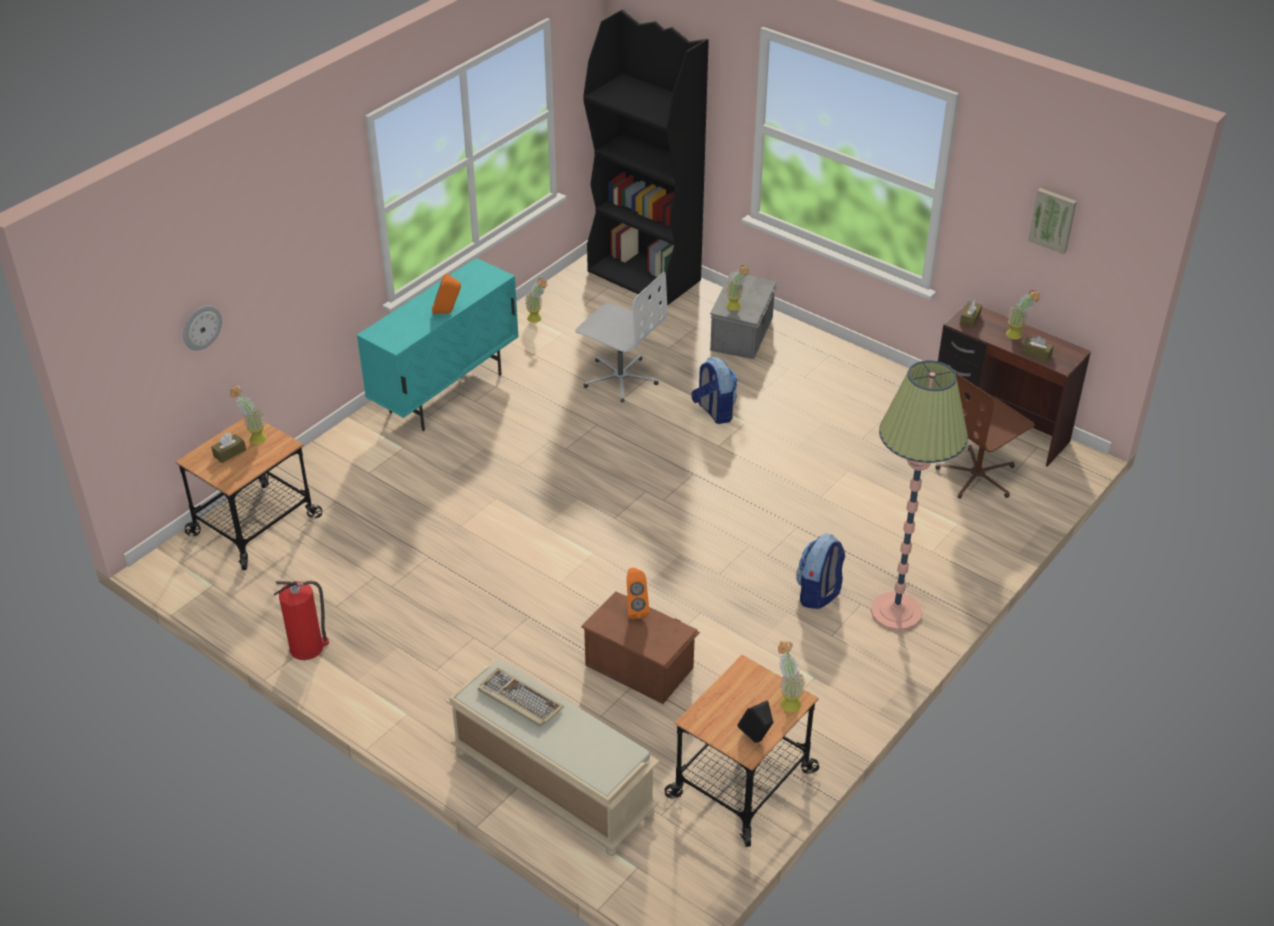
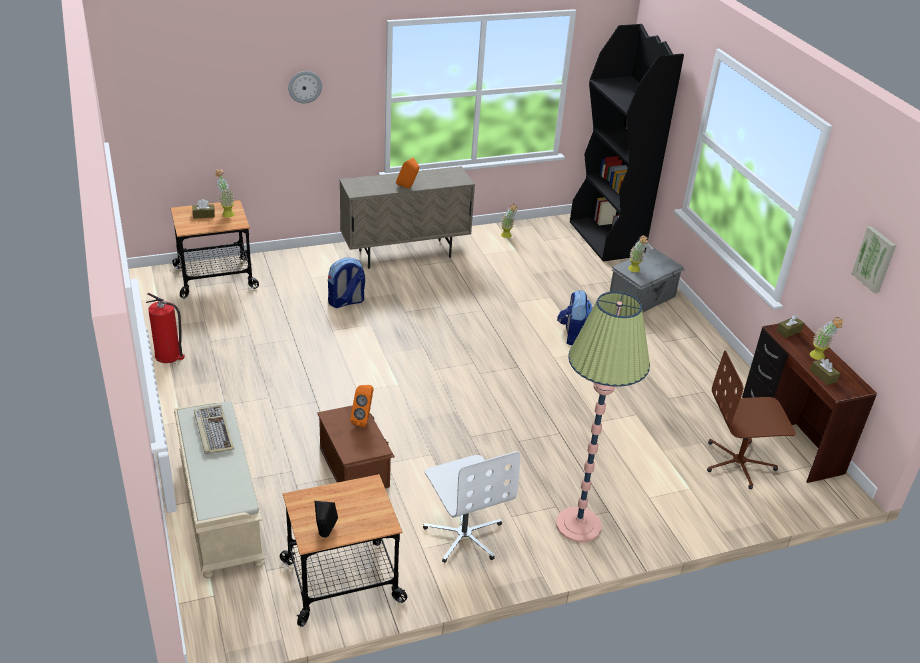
camera: 30 degrees right, 5 degrees down
(201, 327) = (213, 121): wall clock -> wall clock (305, 86)
(446, 393) = (405, 254): turquoise cabinet -> beige cabinet
(620, 378) = (527, 290): white office chair -> white office chair (464, 535)
(787, 701) = (376, 521): potted plant -> none
(818, 593) = (530, 484): backpack -> backpack (346, 302)

